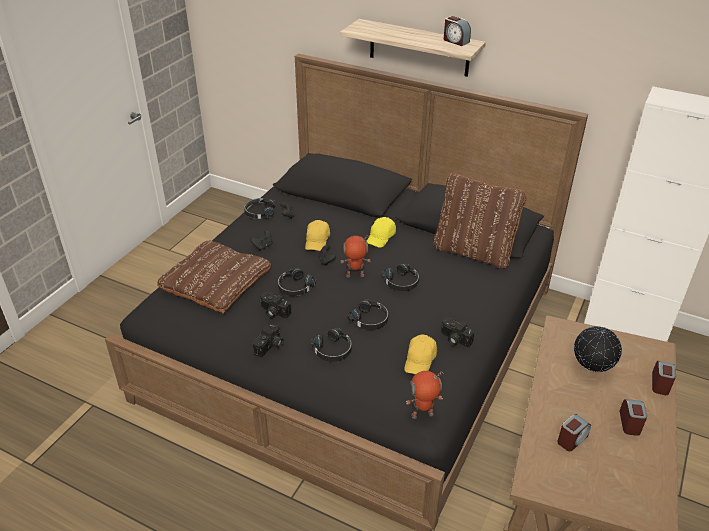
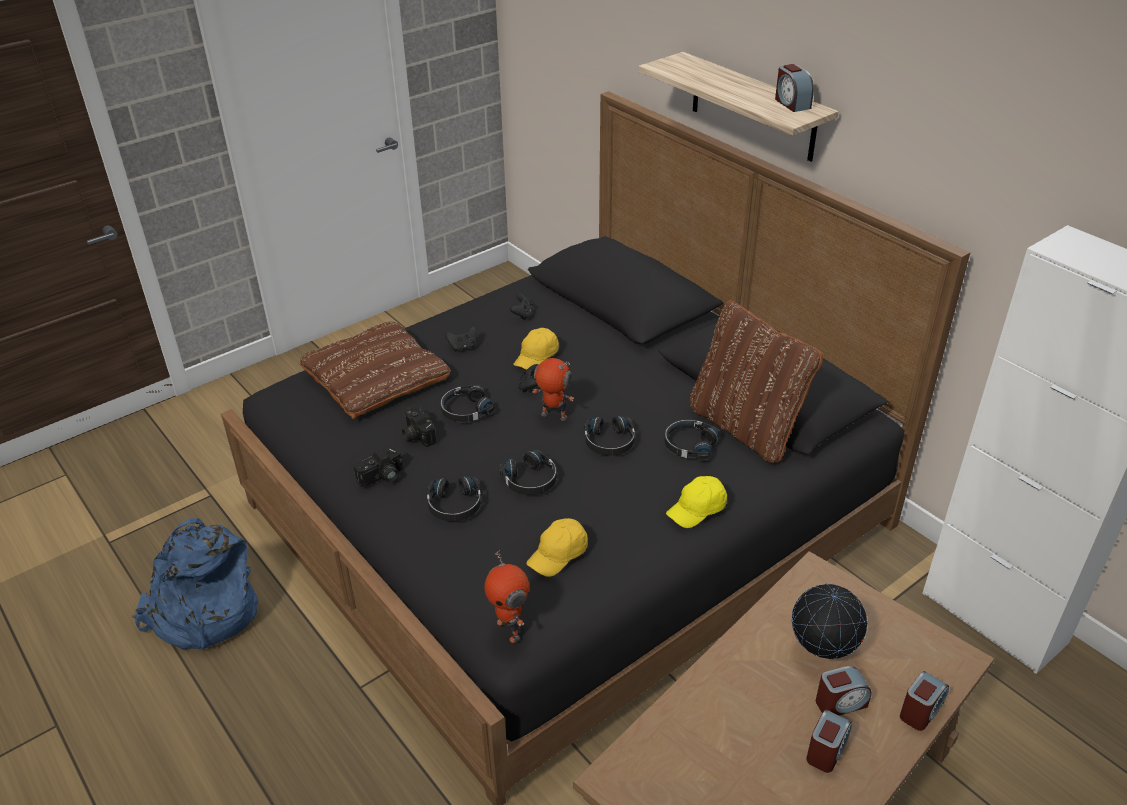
camera: 25 degrees right, 0 degrees up
(143, 489) = (203, 612): none -> blue backpack
(259, 212) = (490, 302): black headphones -> black headphones (689, 445)
(381, 237) = (626, 374): yellow cap -> yellow cap (697, 509)
(422, 415) = (510, 629): toy robot -> toy robot turned 135 degrees counterclockwise
(454, 339) = (627, 541): camera -> none
(572, 439) = (717, 740): alarm clock -> alarm clock (840, 703)

